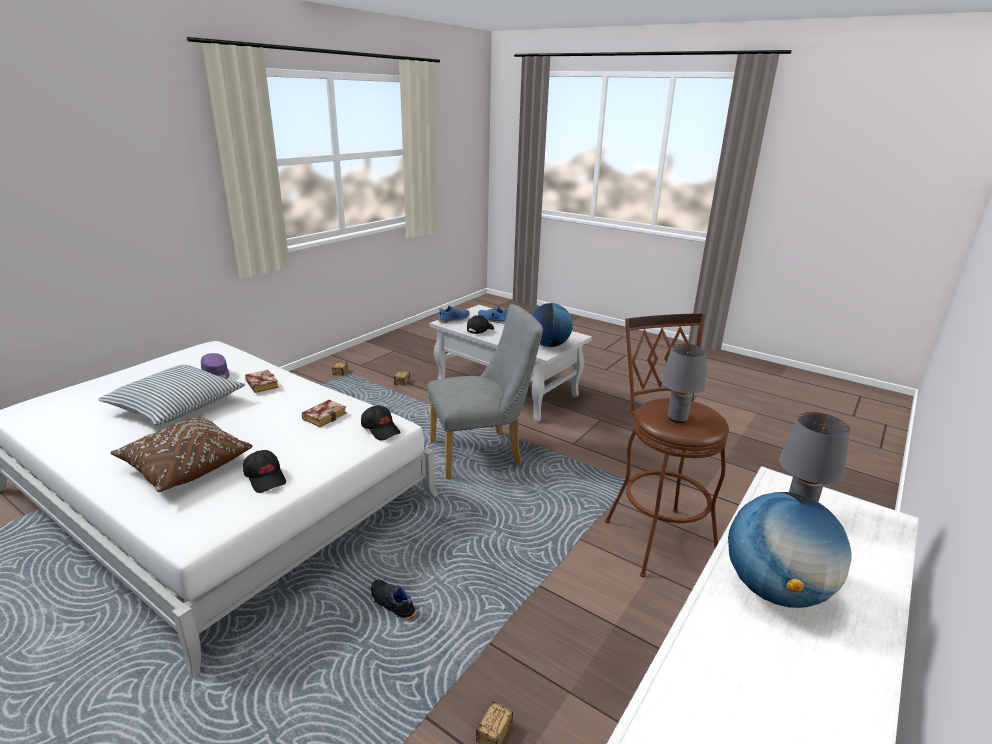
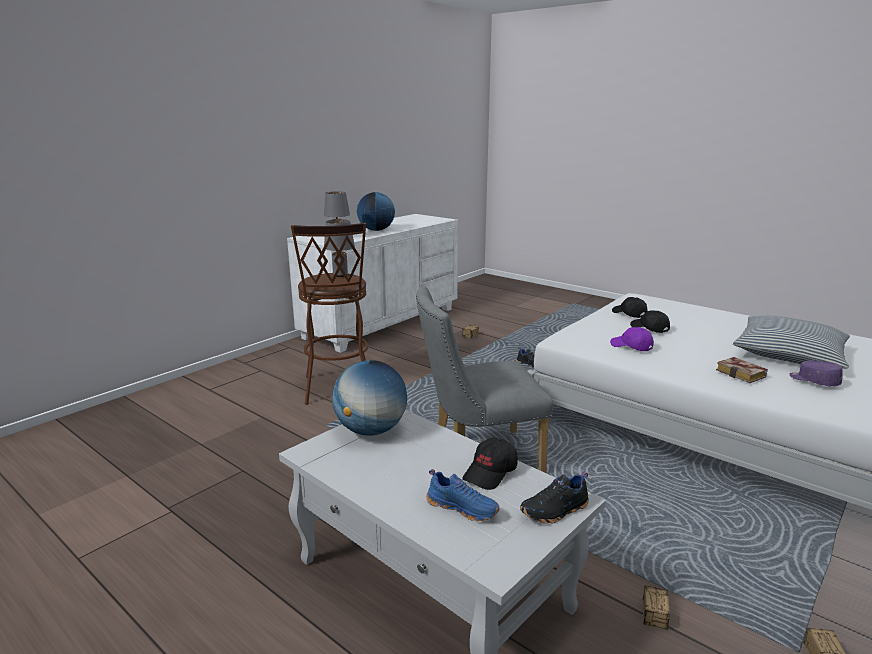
camera: 175 degrees left, 5 degrees down
(185, 466) = (695, 319): brown pillow -> none
(325, 416) = (631, 346): book -> purple cap
(381, 429) = (570, 337): black cap -> black cap (649, 328)
(453, 319) = (555, 511): blue shoe -> black shoe

